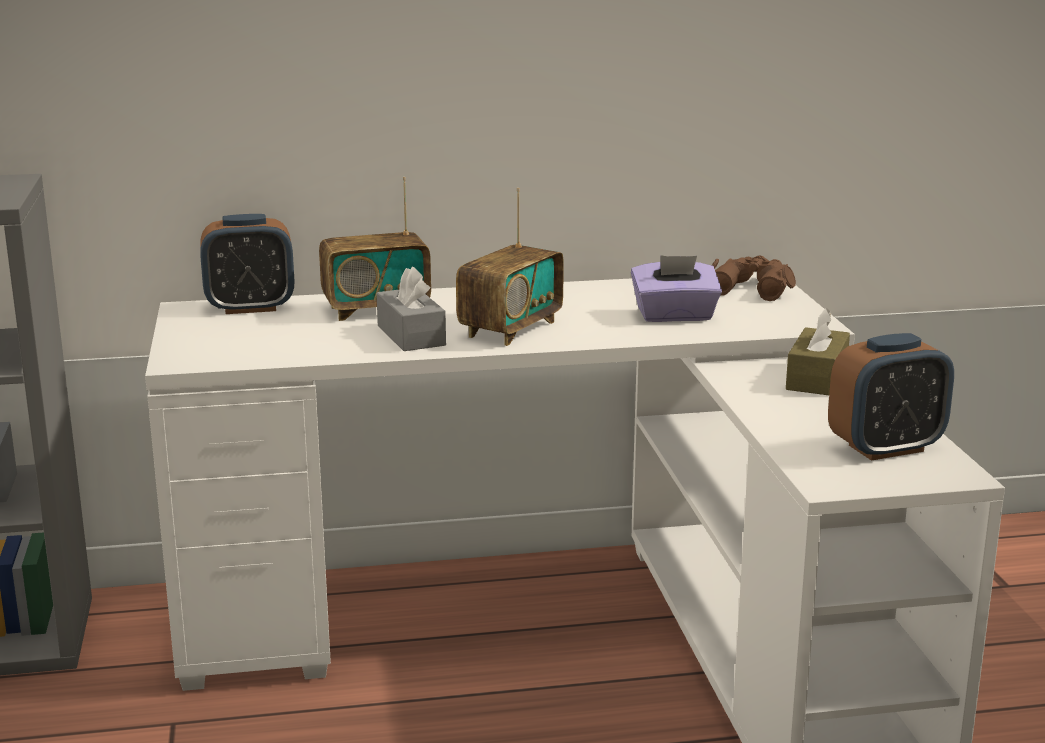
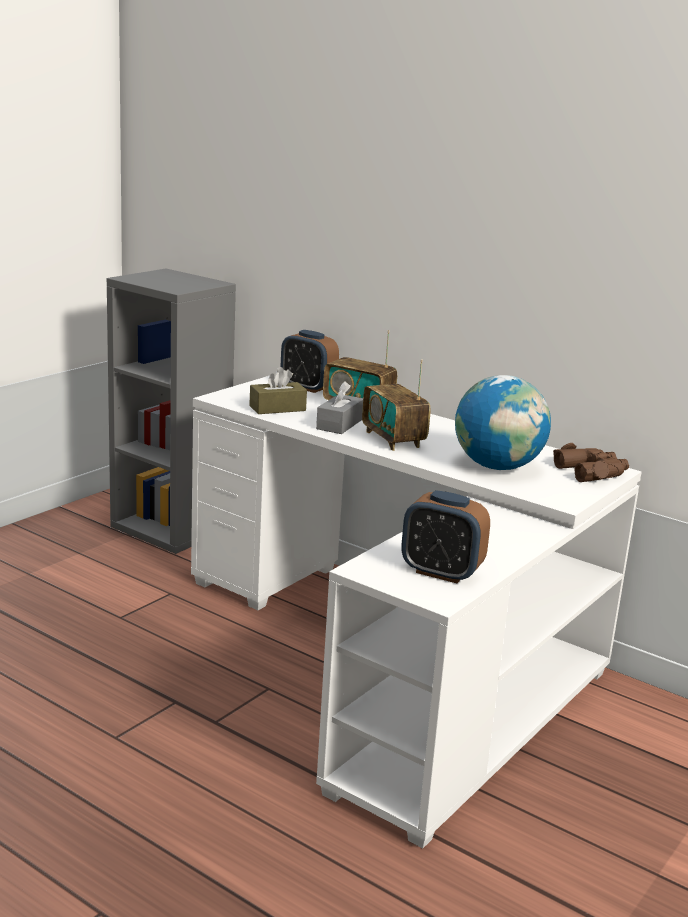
camera: 45 degrees right, 0 degrees up
(510, 329) = (393, 439): radio -> radio turned 75 degrees clockwise
(675, 316) = (497, 467): purple tissue box -> globe
(816, 378) = (511, 530): brown tissue box -> brown tissue box (277, 408)

